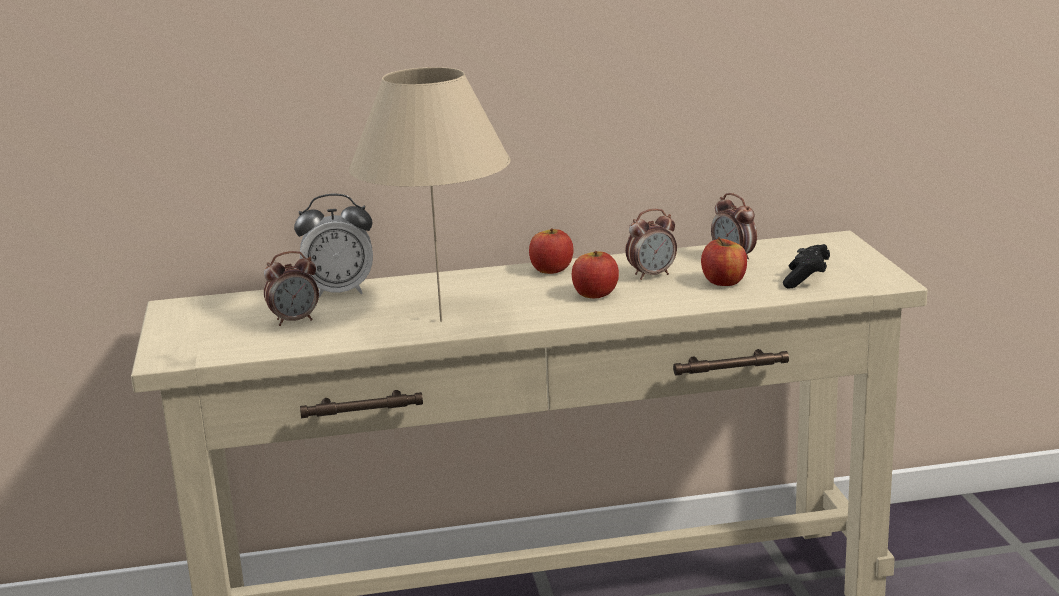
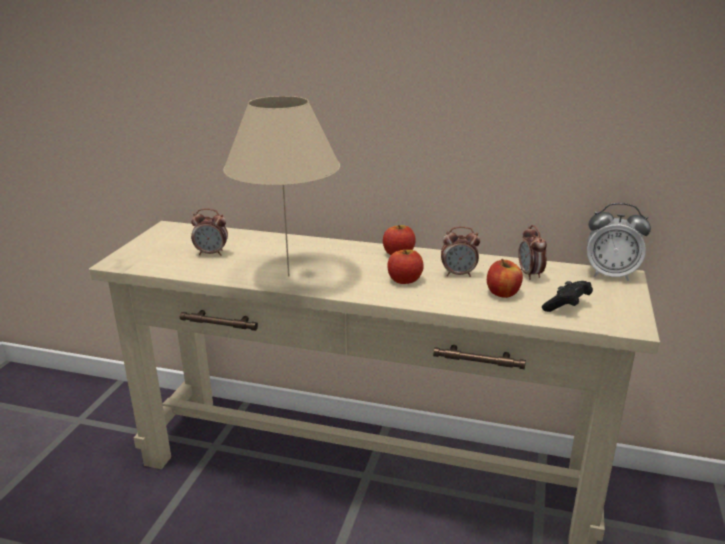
camera: 25 degrees right, 5 degrees up
(340, 292) = (260, 239): alarm clock -> alarm clock (610, 275)

